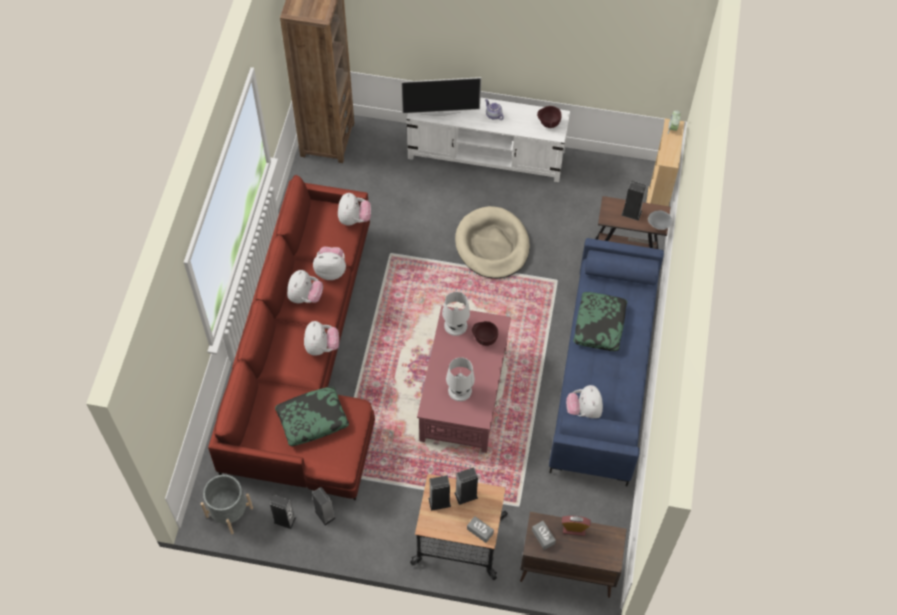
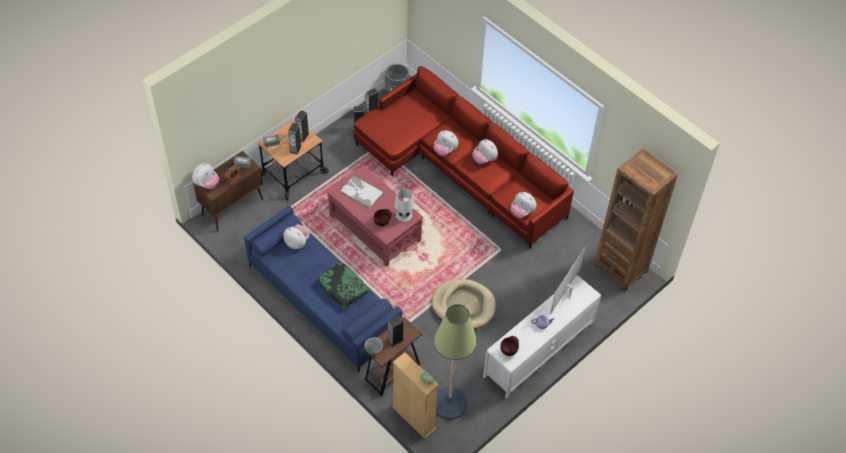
camera: 125 degrees right, 5 degrees down
(312, 419) = (404, 124): pillow -> none
(331, 270) = (492, 180): plush toy -> plush toy (206, 184)
(460, 390) = (361, 192): white table lamp -> tray
(612, 192) = (449, 403): none -> floor lamp

